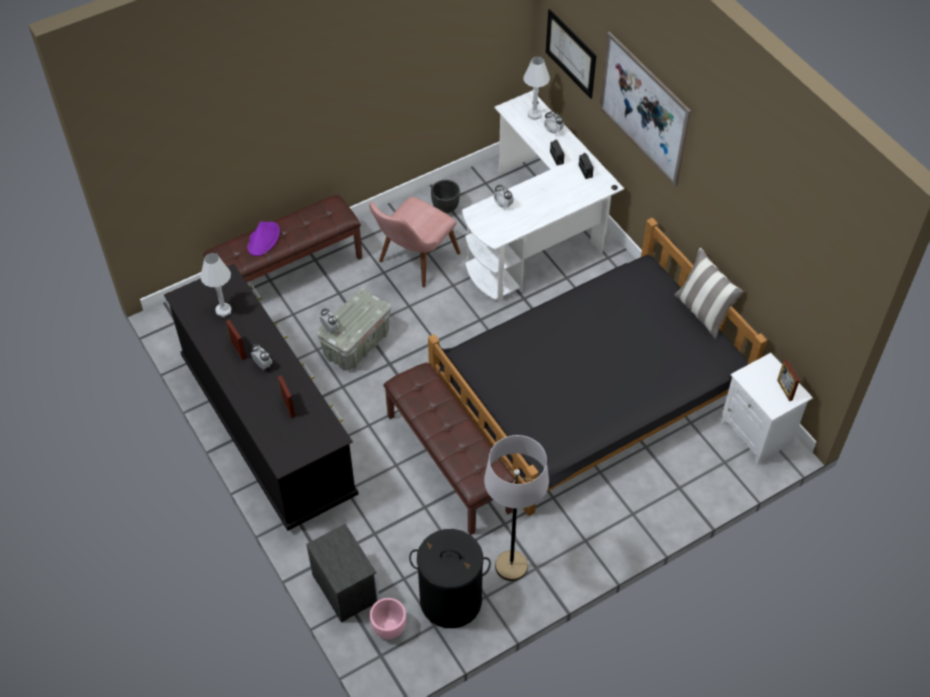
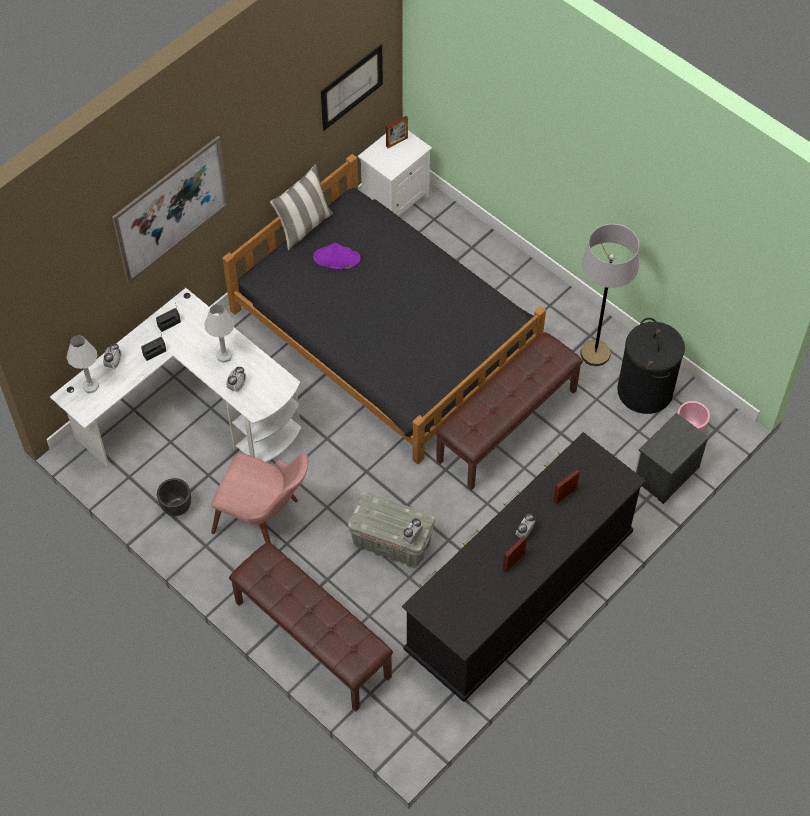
camera: 105 degrees left, 5 degrees up
(223, 311) = (468, 593): white table lamp -> white table lamp (224, 355)
(263, 239) = (322, 626): purple hat -> purple hat (336, 258)
(570, 53) = (74, 301): picture -> picture (351, 87)

